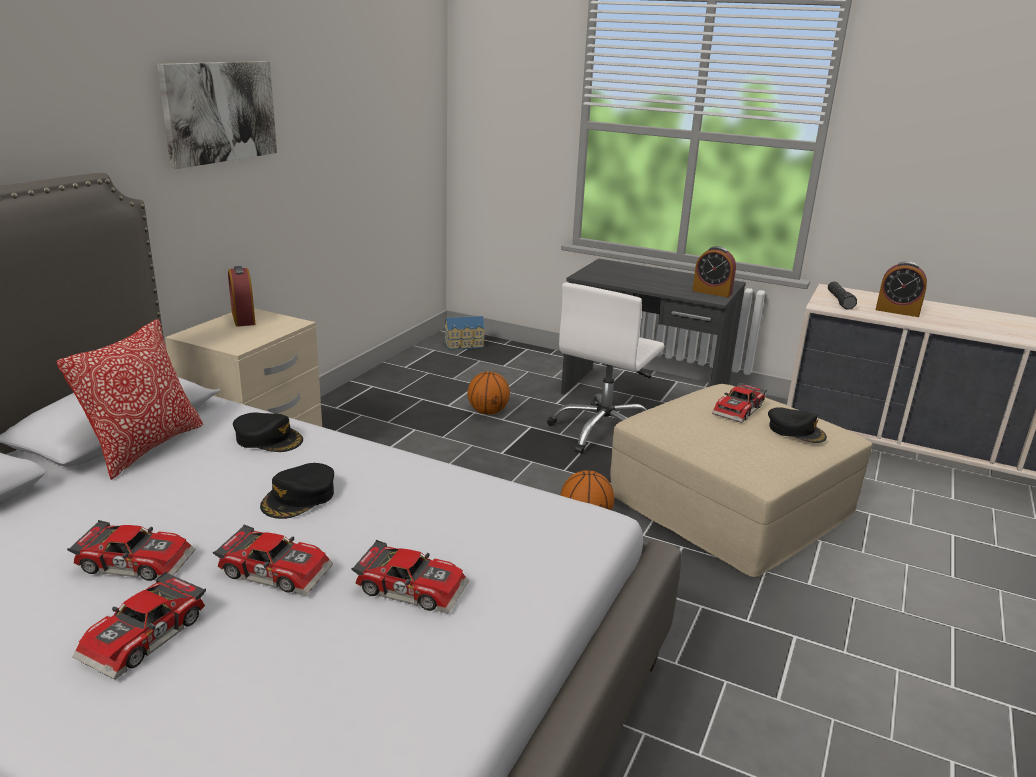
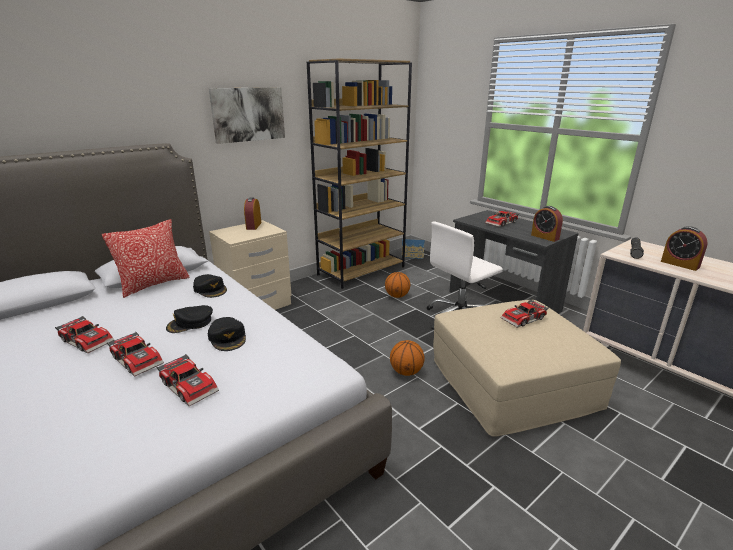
camera: 25 degrees right, 0 degrees up
(146, 637) = (49, 379): toy car -> toy car (502, 223)
(399, 379) = (361, 270): none -> brown bookcase
(796, 430) = (555, 340): black cap -> black cap (228, 338)

